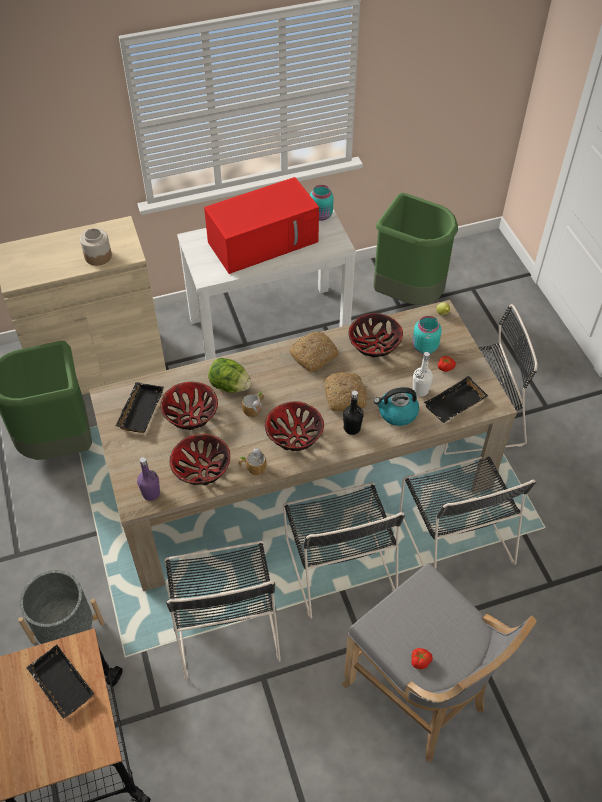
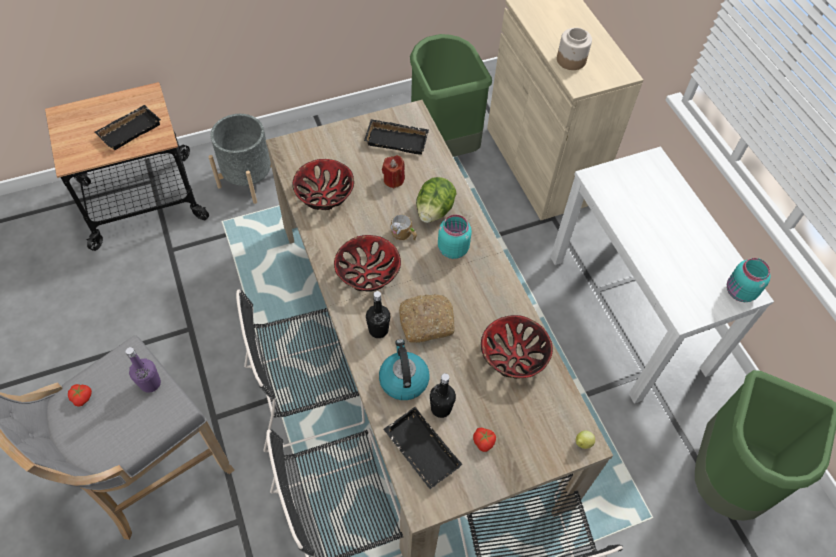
camera: 85 degrees right, 5 degrees up
(151, 493) = (296, 158): purple bottle -> purple bottle (150, 383)
(190, 414) = (393, 180): bowl -> red candle
(225, 621) = (250, 294): black chair -> none
(252, 467) = (325, 237): mug -> none
(264, 241) = (671, 231): red microwave -> none
(314, 355) = (488, 289): bread -> none
(420, 390) = (441, 408): white bottle -> black bottle
(424, 347) = (516, 416): turquoise jar -> turquoise jar (452, 248)

